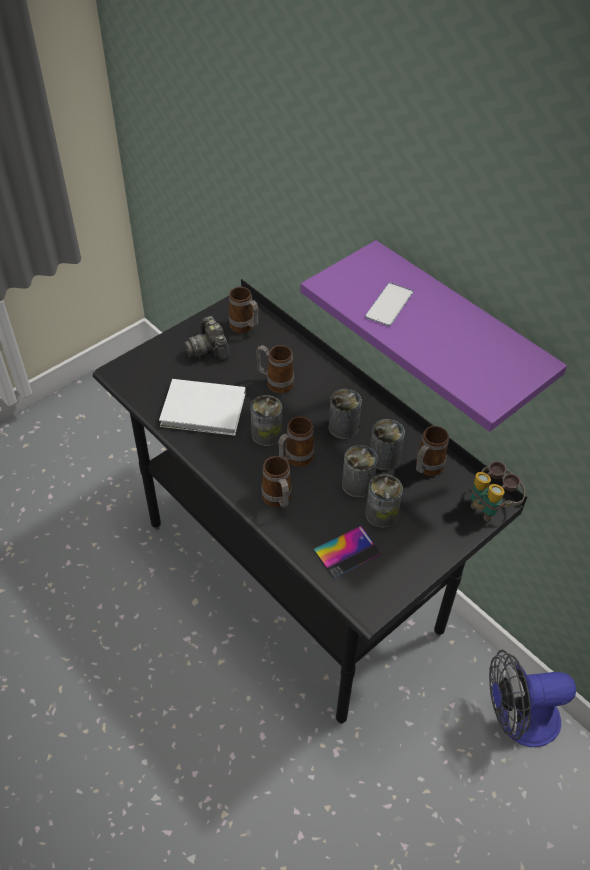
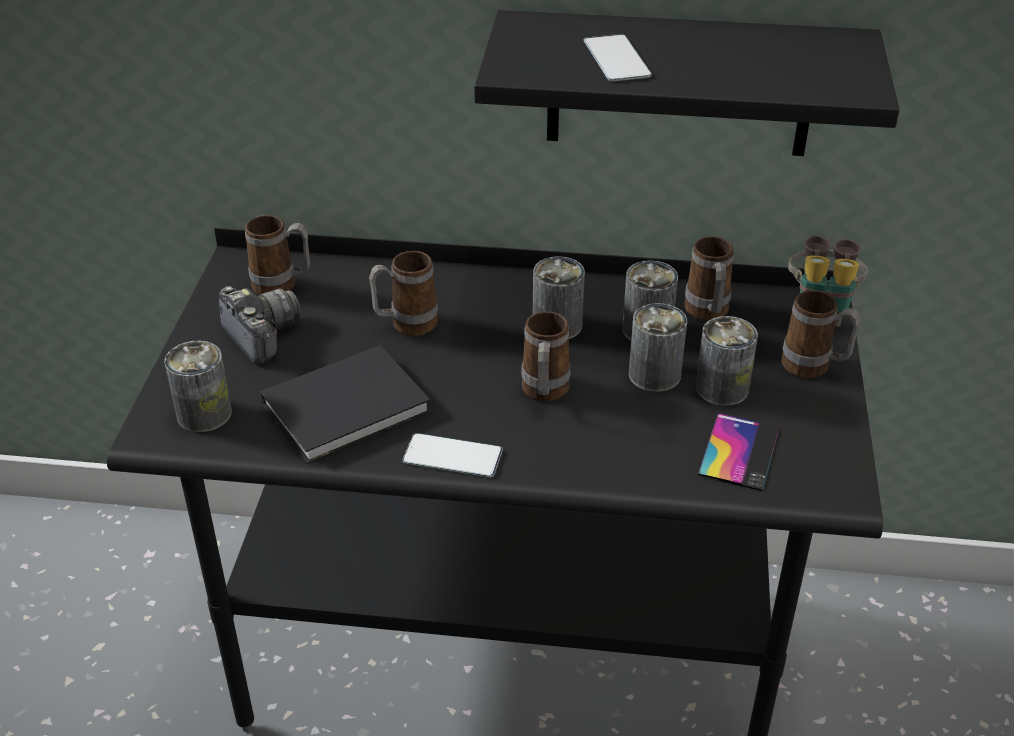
camera: 40 degrees left, 10 degrees down
(205, 411) = (351, 408): white book -> black book
(208, 349) = (261, 336): camera -> camera turned 150 degrees counterclockwise
(220, 463) = (453, 456): none -> phone
(266, 434) = (470, 387): can -> can (204, 414)
(278, 501) = (585, 451): mug -> mug (814, 368)
(458, 332) = (680, 84): purple shelf -> black shelf
(517, 719) = (918, 625): fan -> none

